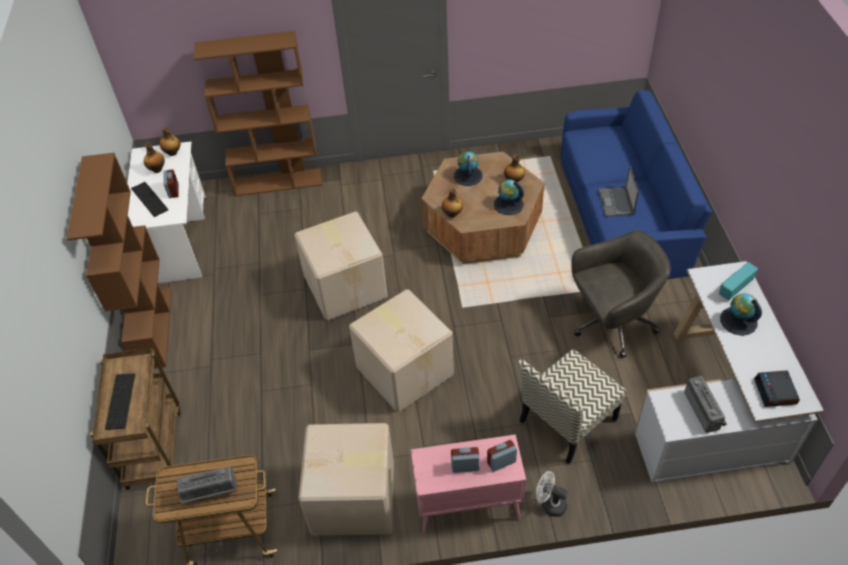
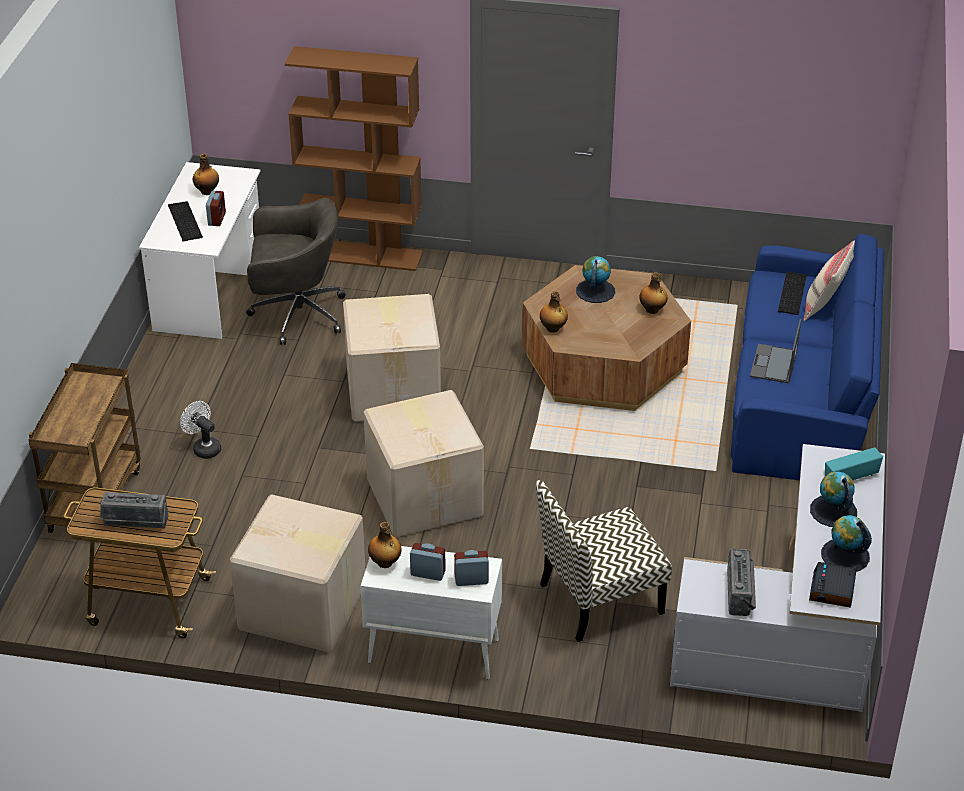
camera: 15 degrees right, 10 degrees down
(119, 400) = (72, 413): keyboard -> keyboard (791, 293)
(154, 327) = (143, 379): brown bookcase -> none
(173, 153) = (233, 177): bottle -> bottle (385, 563)
(467, 507) = (432, 651): pink cabinet -> white cabinet
(508, 204) = (630, 334): globe -> globe (845, 555)
(550, 504) = (533, 675): white fan -> white fan (204, 448)
(611, 324) = (713, 513): grey office chair -> grey office chair (296, 314)
(626, 147) = (824, 306): none -> beige pillow

